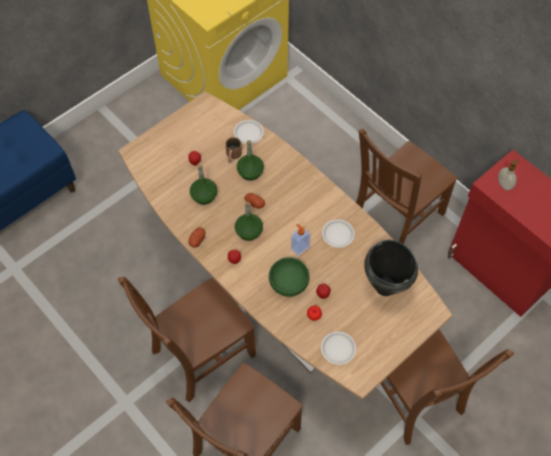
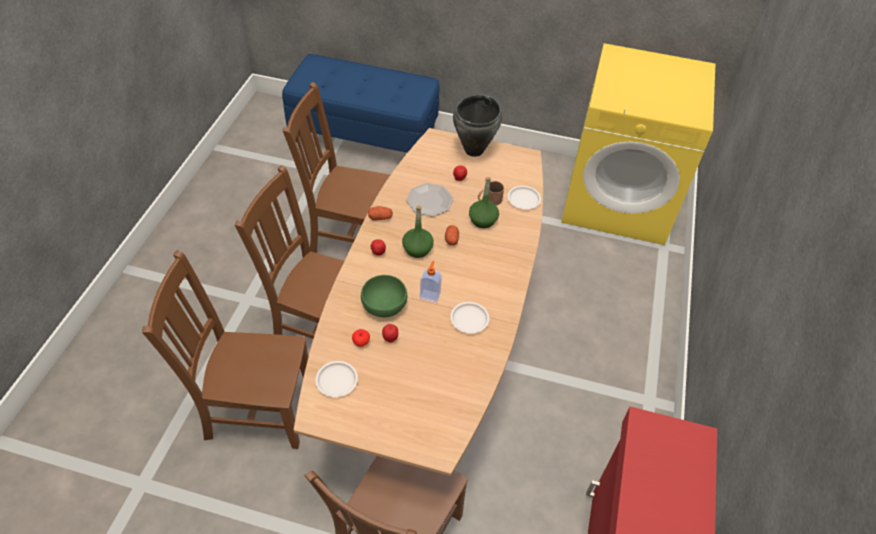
camera: 55 degrees right, 10 degrees down
(204, 196) = (430, 201): green bottle -> plate
(385, 286) = (439, 390): black cooking pot -> black cooking pot (474, 150)
(395, 218) = (592, 417): brown chair -> brown chair (352, 237)
(504, 184) = (659, 441): soap dispenser -> none

